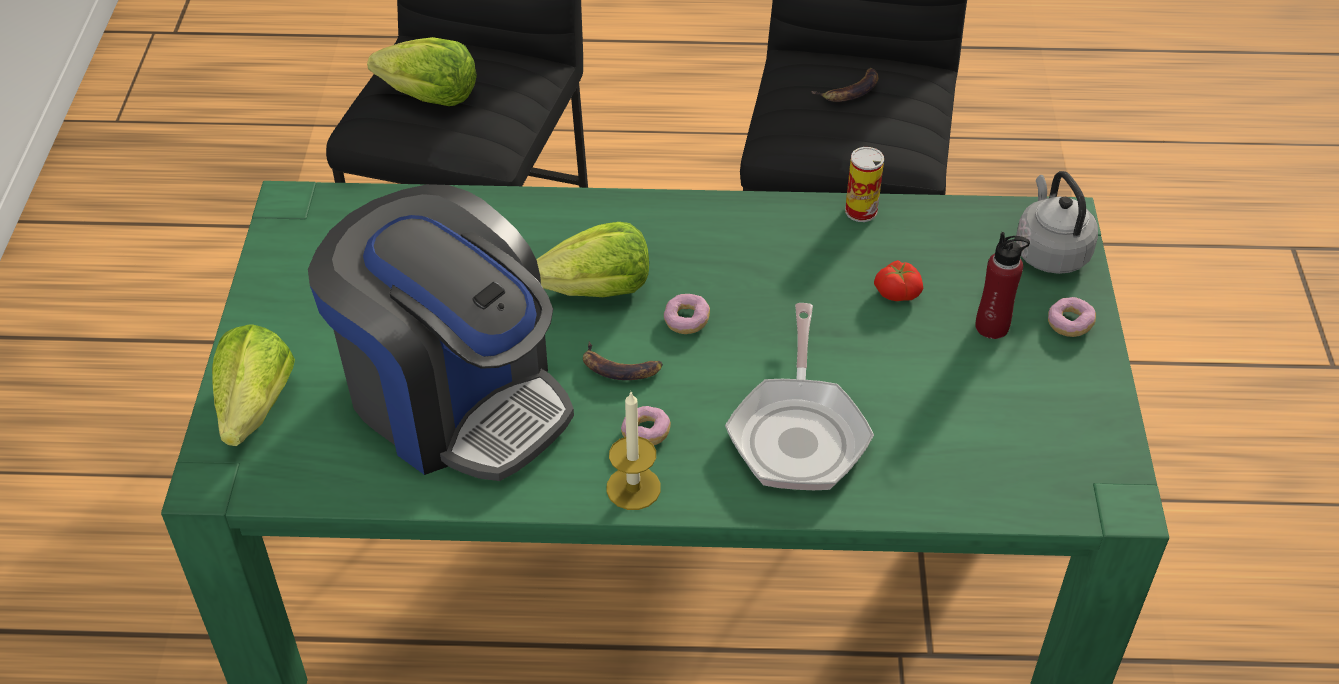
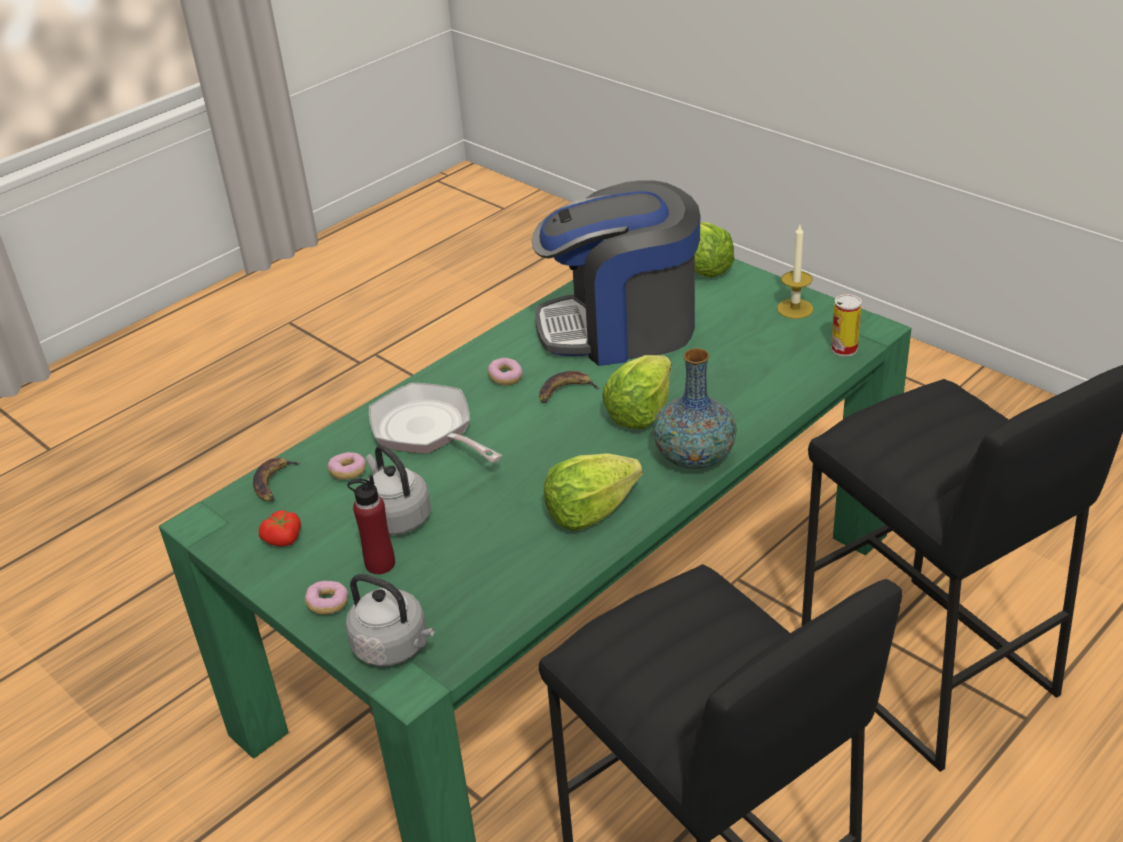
camera: 135 degrees right, 10 degrees down
(430, 97) = (937, 419): lettuce -> lettuce (590, 511)
(630, 217) = (694, 458): none -> vase
(633, 488) = (477, 358): candle -> candle (795, 309)
(686, 321) = (567, 434): donut -> donut (348, 472)
(850, 90) = (705, 655): banana -> banana (274, 482)
(861, 211) = (562, 573): can -> can (844, 349)
(897, 291) = (468, 540): tomato -> tomato (284, 540)
(932, 360) = (396, 517): none -> grey kettle

